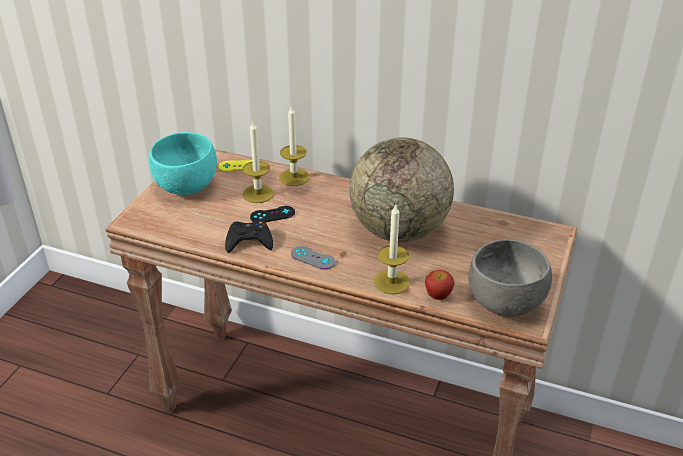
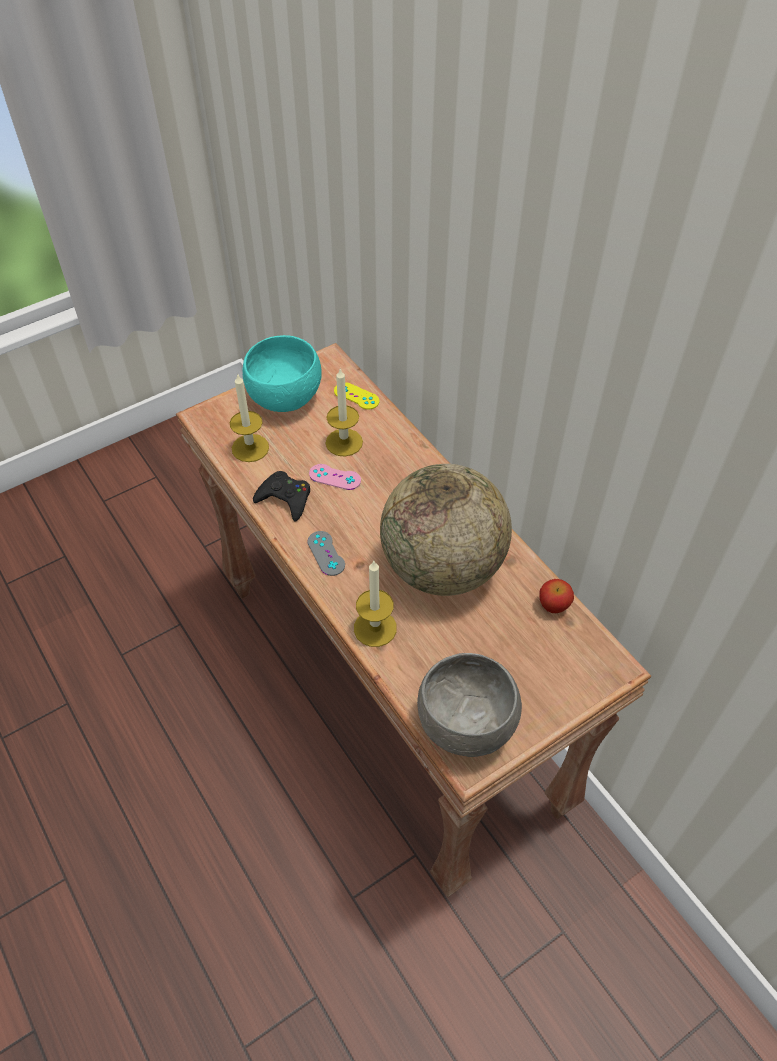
camera: 35 degrees right, 15 degrees up
(272, 215) = (335, 477): black game controller -> pink game controller
(294, 177) = (398, 438): candle -> candle (250, 448)
(438, 295) = (406, 672): apple -> apple (553, 605)

